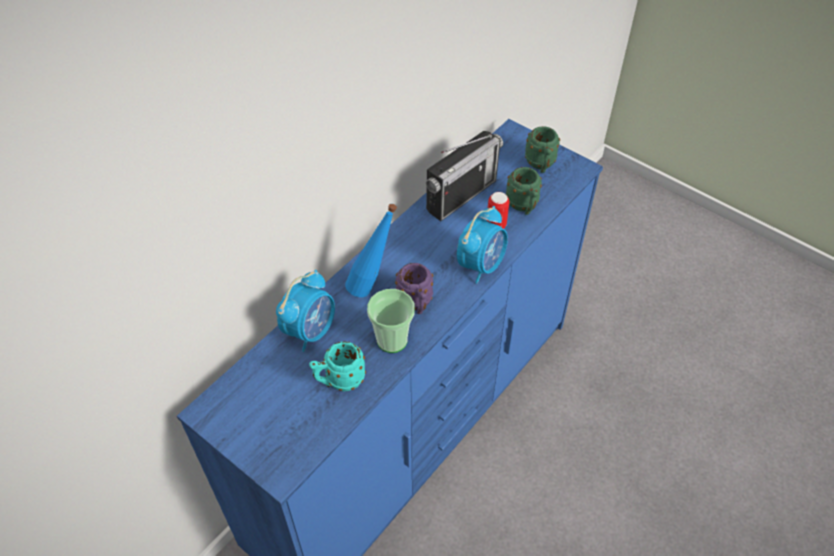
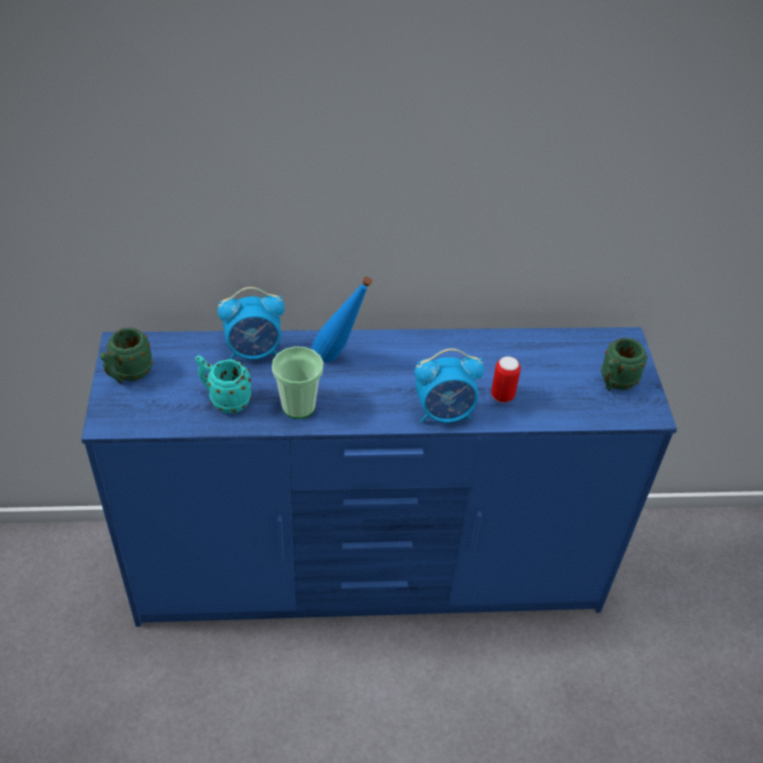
camera: 45 degrees right, 5 degrees down
(416, 304) = (352, 398): purple mug -> none
(461, 195) = (506, 352): radio -> none
(523, 206) = (548, 401): green mug -> green mug (128, 375)

